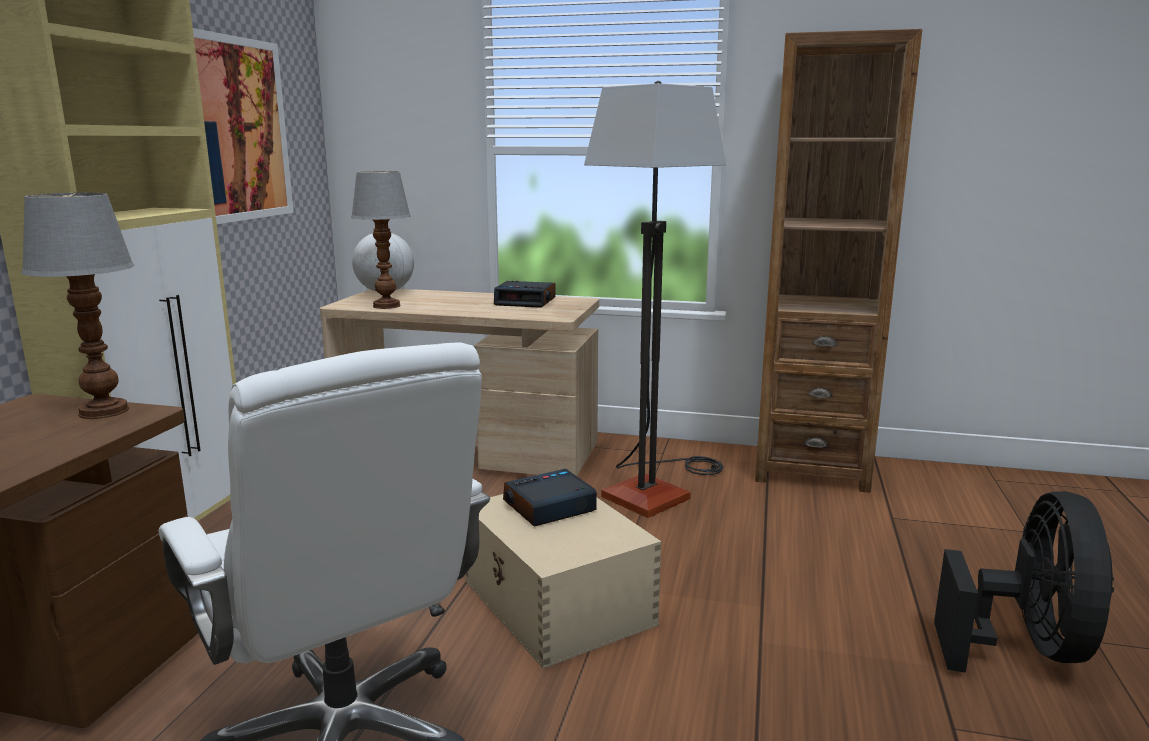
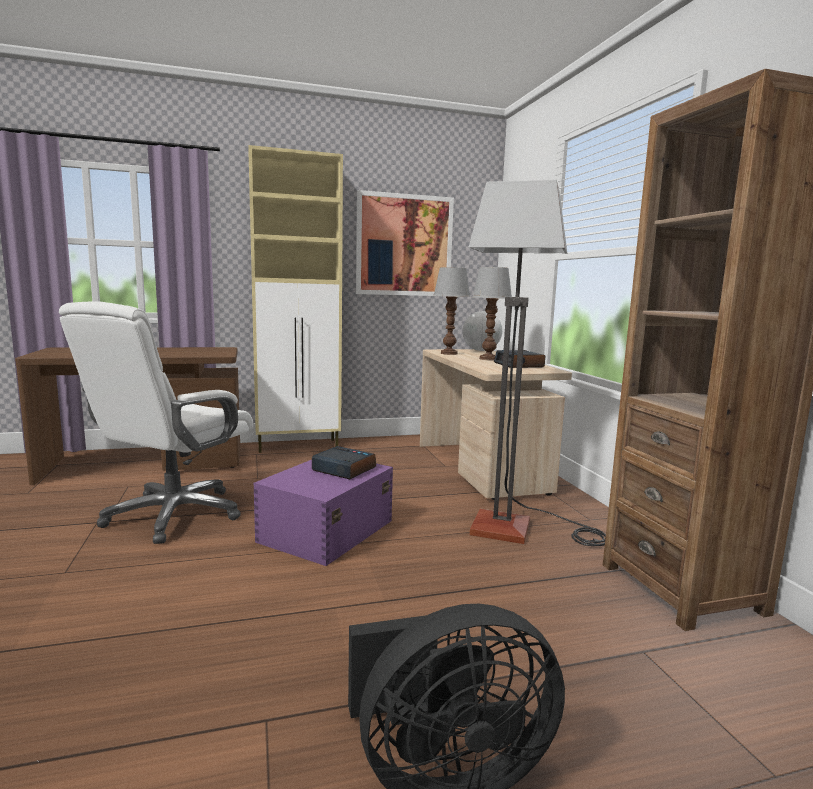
camera: 60 degrees right, 5 degrees down
(103, 411) = (221, 352): table lamp -> table lamp (488, 359)
(557, 603) = (325, 531): beige storage box -> purple storage box

